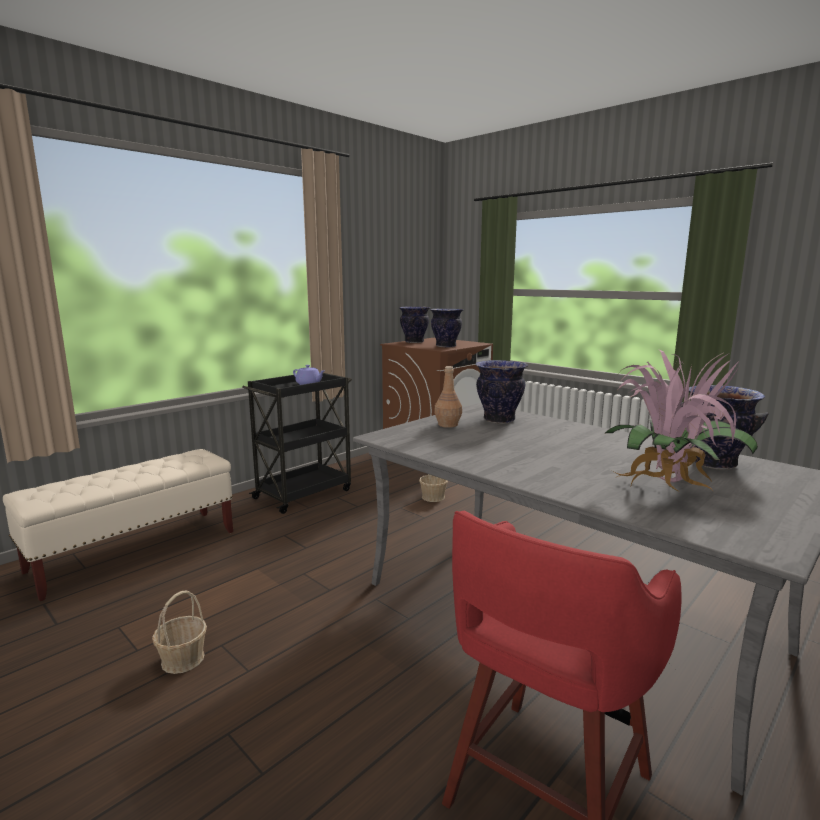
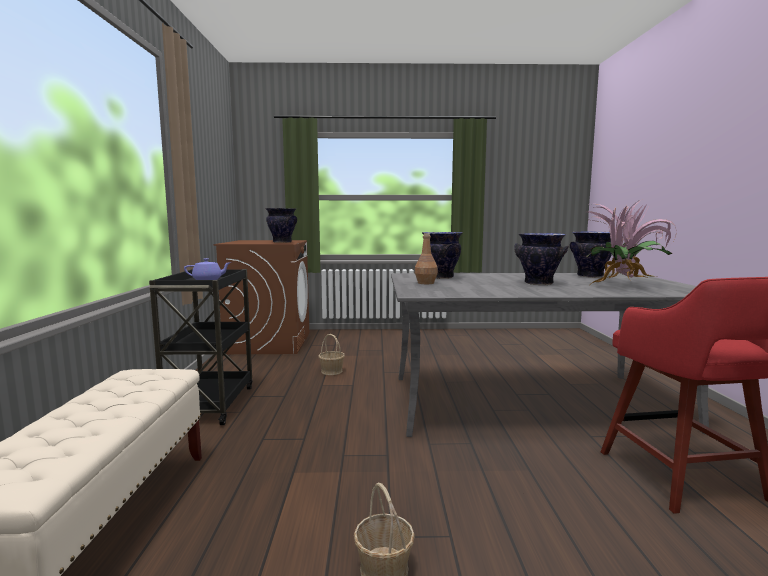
camera: 45 degrees left, 5 degrees down
(414, 342) = (239, 242): vase -> vase (538, 283)

